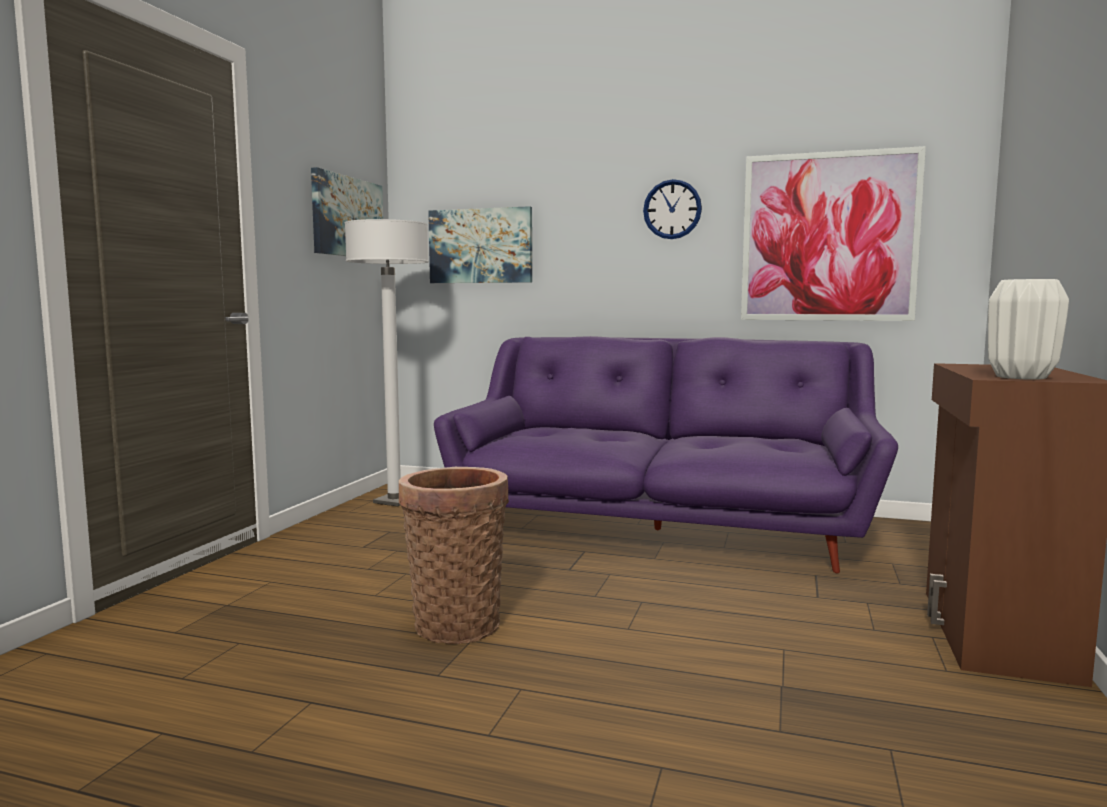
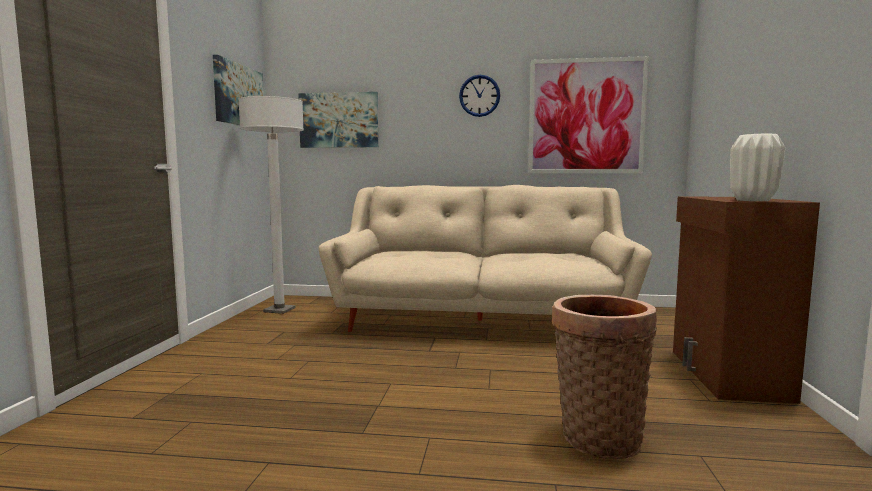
camera: 10 degrees left, 0 degrees up
(456, 623) = (361, 393): basket -> basket (597, 436)
(659, 529) = (480, 320): purple sofa -> beige sofa

